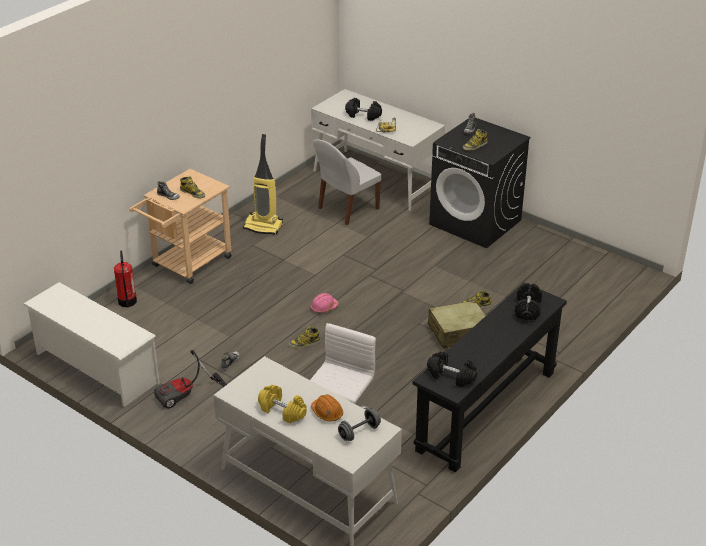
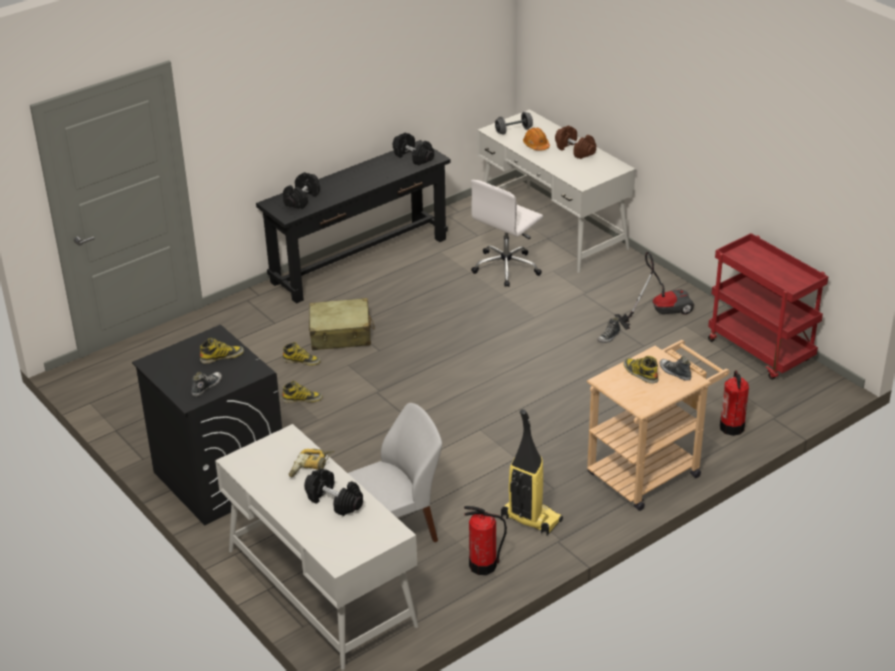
camera: 165 degrees left, 0 degrees up
(96, 368) = (761, 351): white shoe rack -> red cart
(282, 411) = (574, 150): yellow dumbbell -> brown dumbbell
(286, 200) = (483, 566): none -> fire extinguisher
(304, 343) = (519, 346): boot -> boot (302, 399)
(324, 307) = (483, 384): pink hard hat -> none

